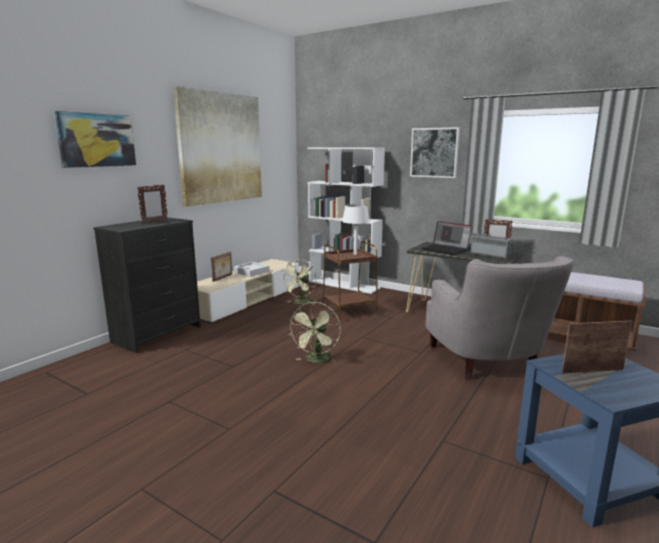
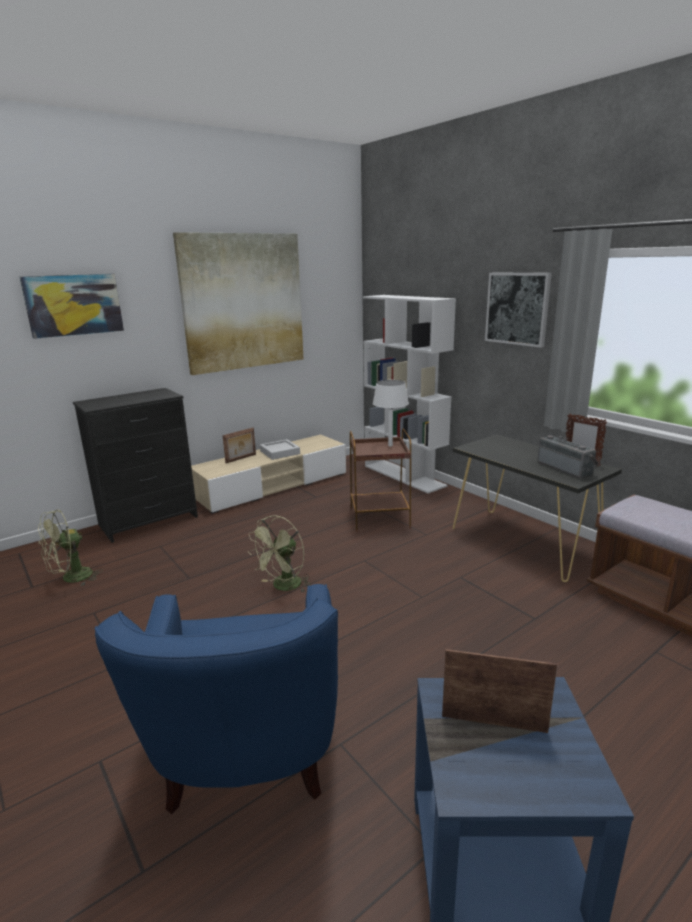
camera: 20 degrees right, 5 degrees up
(154, 222) = (140, 397): picture frame -> none
(301, 303) = (331, 498): green fan -> green fan (71, 578)
(385, 460) = (248, 754): none -> blue armchair
(446, 249) = (508, 452): laptop -> none
(487, 362) = (501, 631): grey armchair -> none

